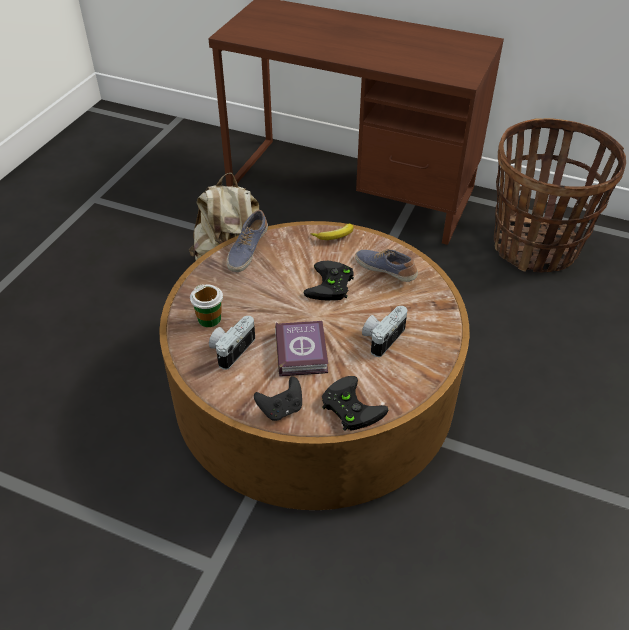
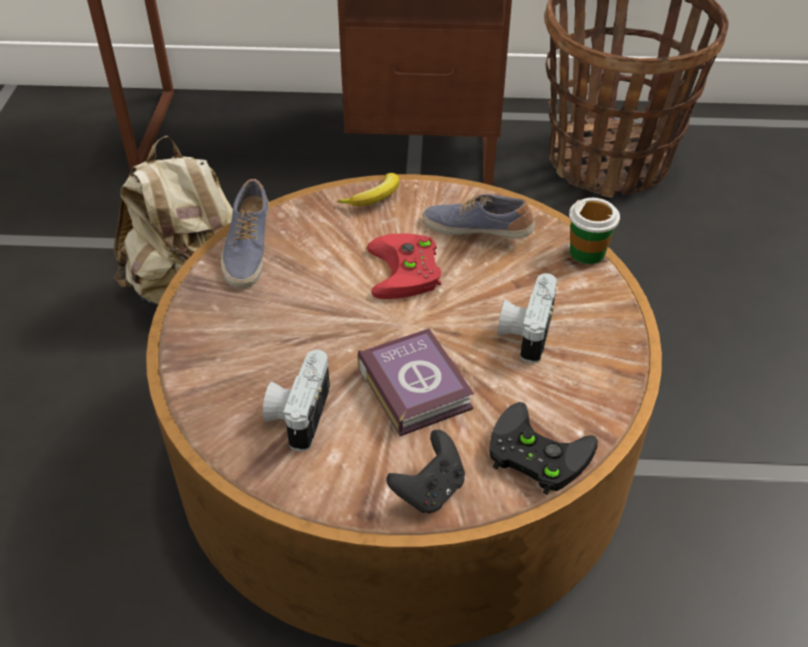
camera: 20 degrees left, 0 degrees up
(209, 319) = (237, 374): cup -> cup (587, 252)
(331, 286) = (407, 272): black game controller -> red game controller

